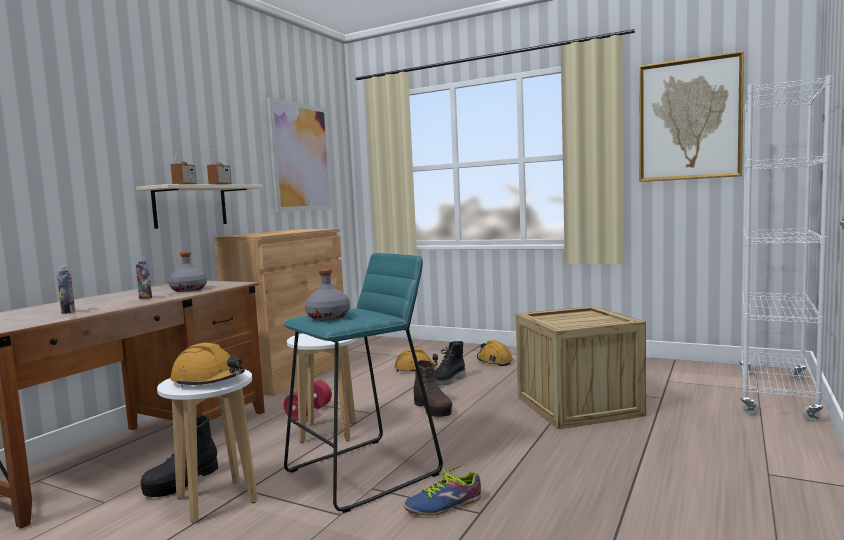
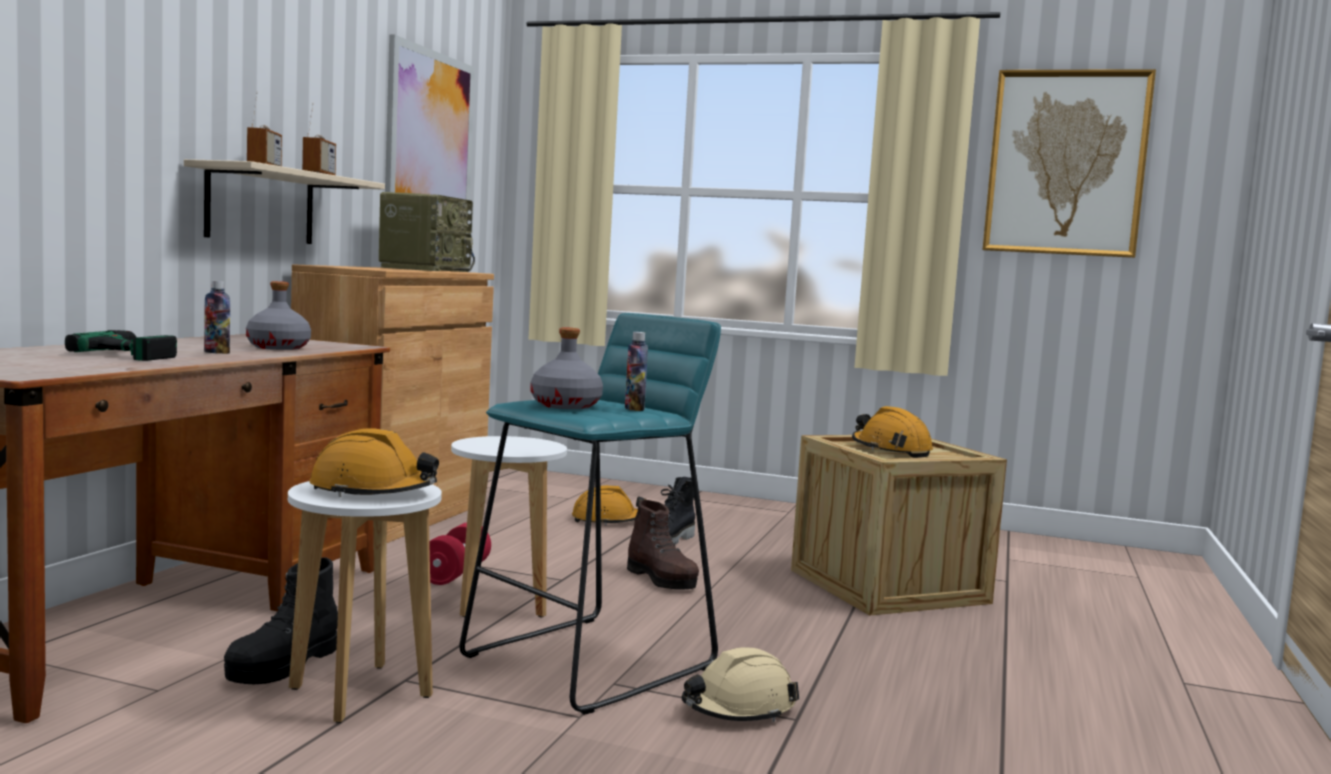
camera: 10 degrees left, 0 degrees up
(68, 312) = (105, 361): bottle -> bottle (634, 409)
(99, 303) = (140, 353): none -> power drill
(297, 230) = (425, 269): none -> radio
(444, 505) = (738, 708): shoe -> beige hard hat
(494, 361) = (732, 516): orange hard hat -> orange hard hat (890, 450)
(776, 395) = (1165, 585): white bookcase -> none

